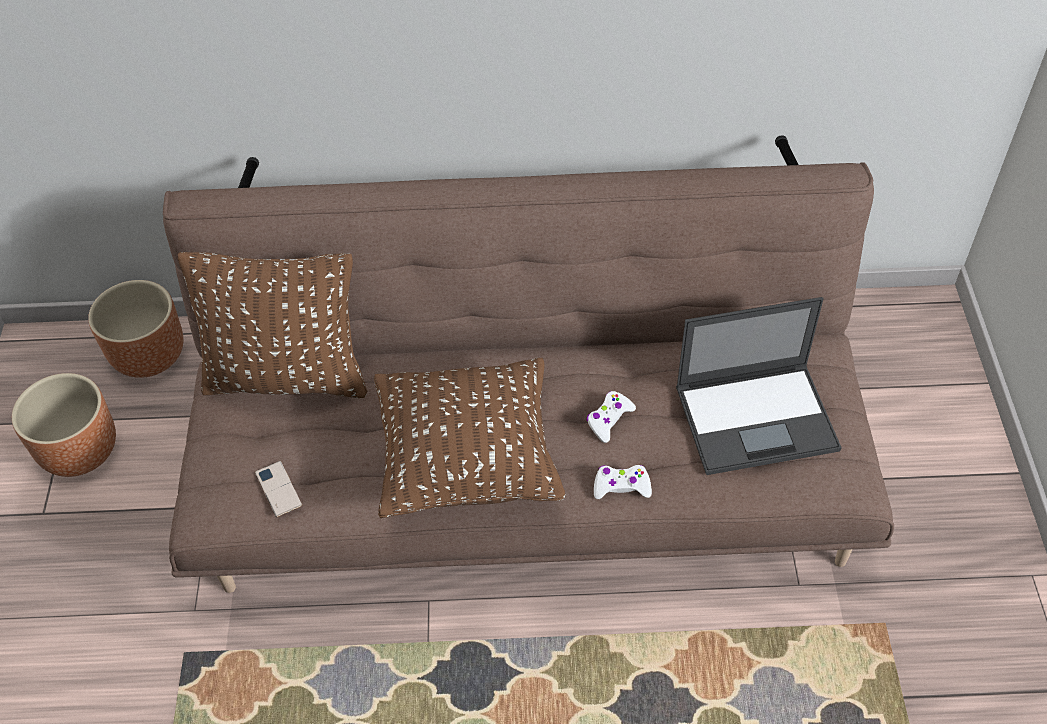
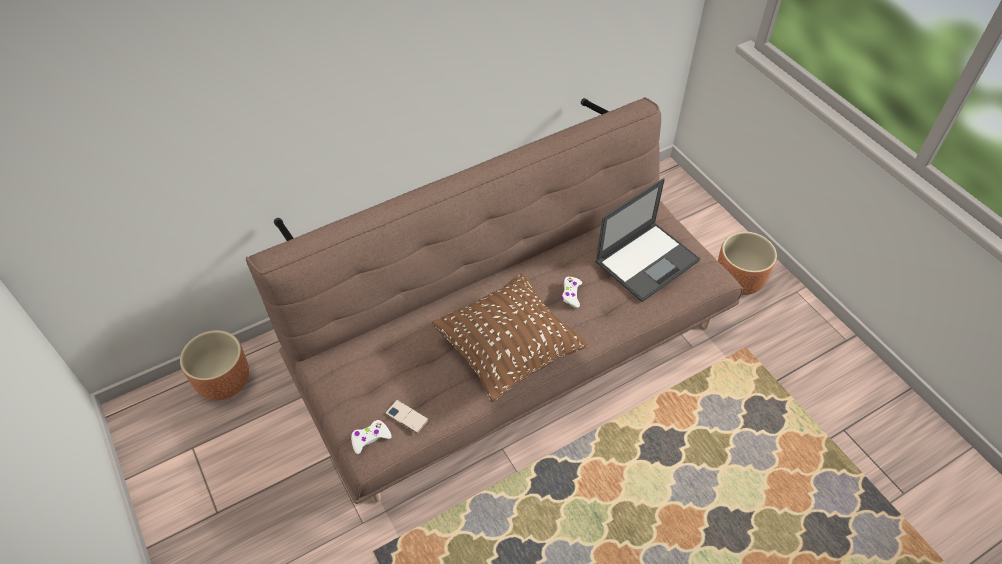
camera: 30 degrees left, 0 degrees up
(80, 451) = (216, 462): brown planter -> brown planter (737, 281)
(288, 377) = (365, 348): brown pillow -> none
(621, 486) = (602, 327): white game controller -> white game controller (370, 438)

